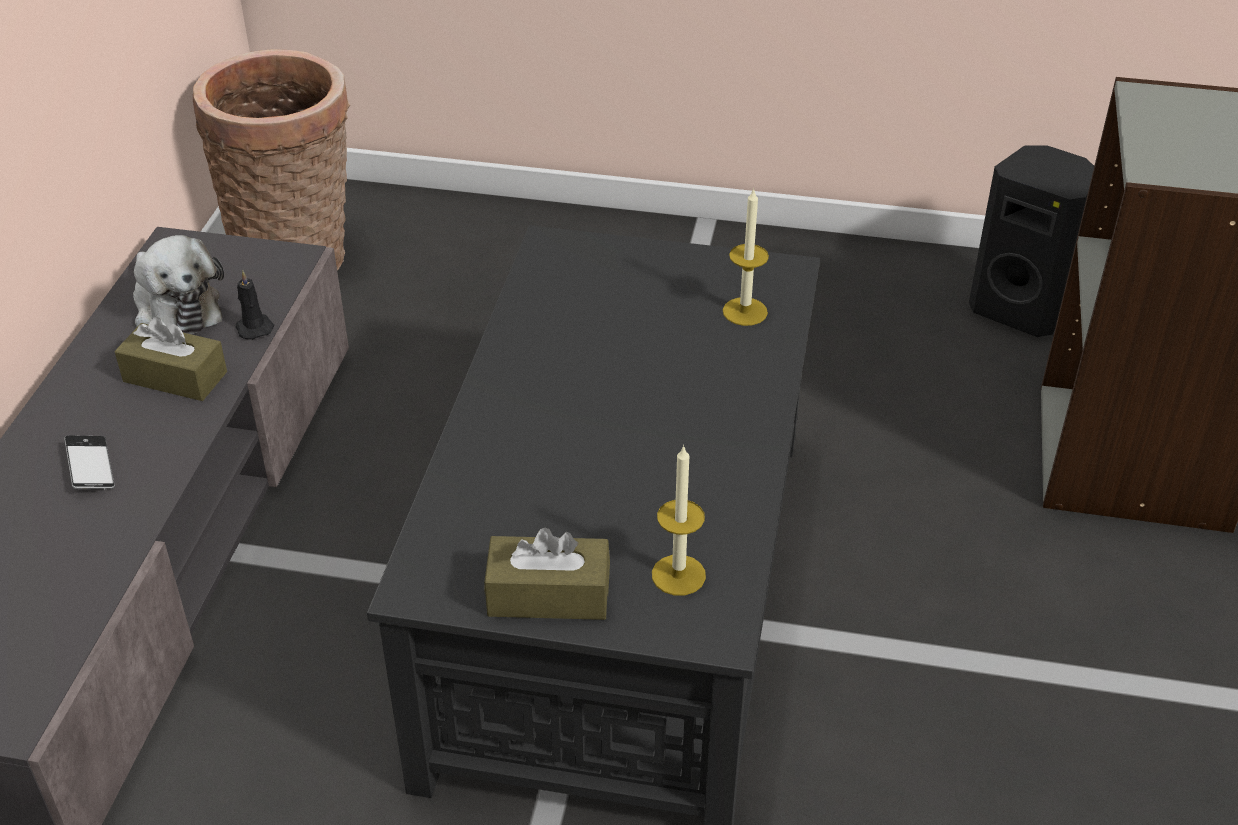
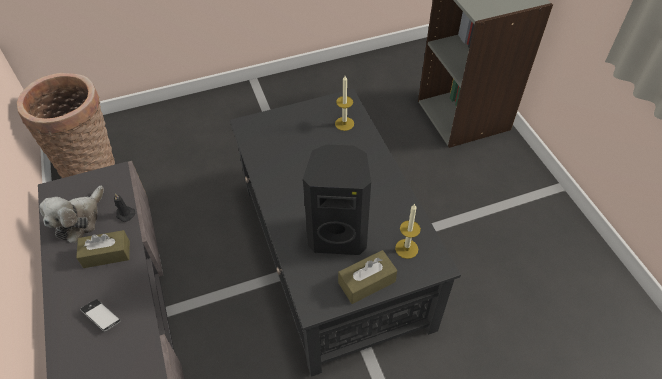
camera: 30 degrees left, 10 degrees up
(175, 307) = (79, 220): plush toy -> plush toy turned 90 degrees clockwise
(1020, 309) = (390, 72): black speaker -> black speaker (338, 234)

